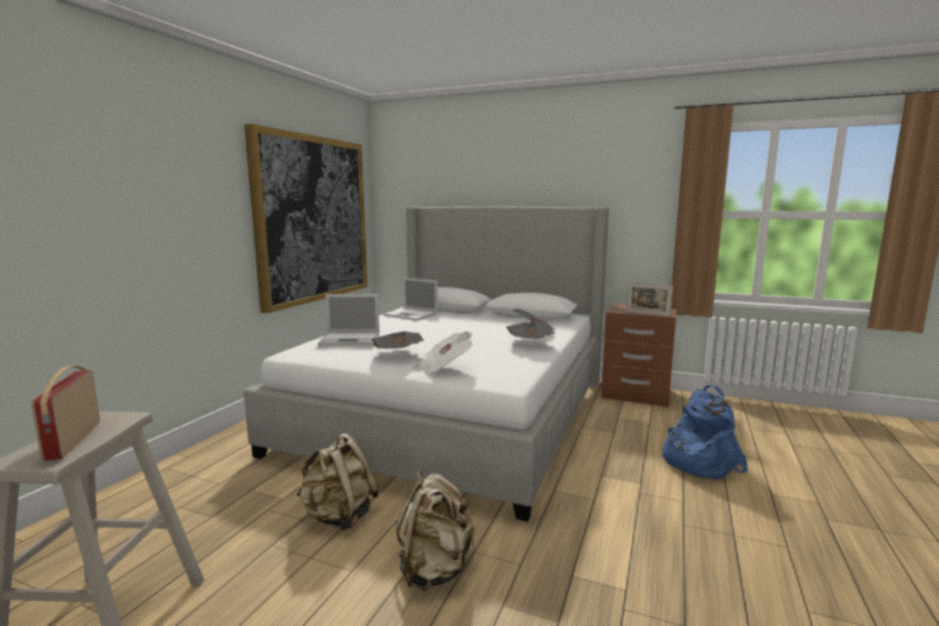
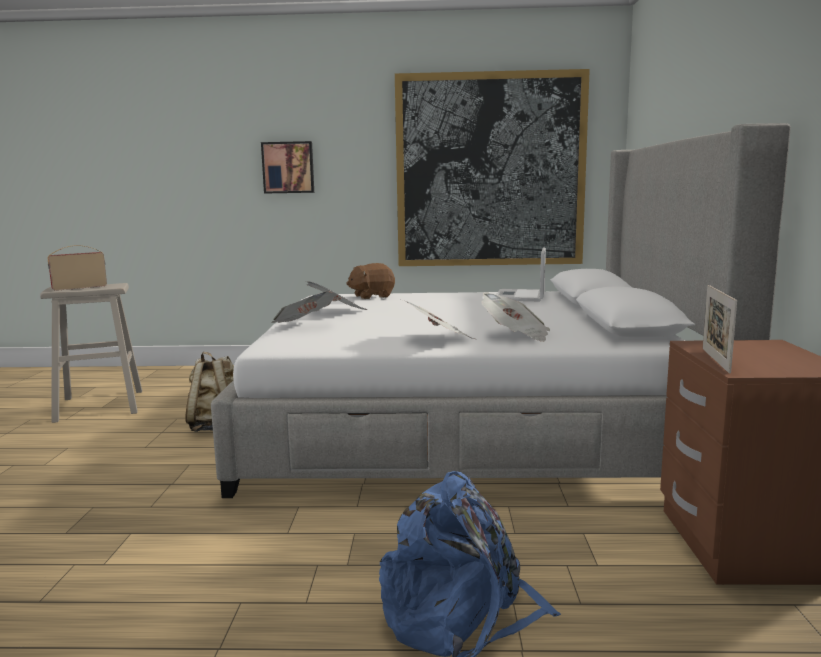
camera: 70 degrees right, 0 degrees up
(148, 217) = (288, 167): none -> picture
(351, 339) = (371, 296): laptop -> brown plush toy
(435, 569) = (144, 473): beige backpack -> none

